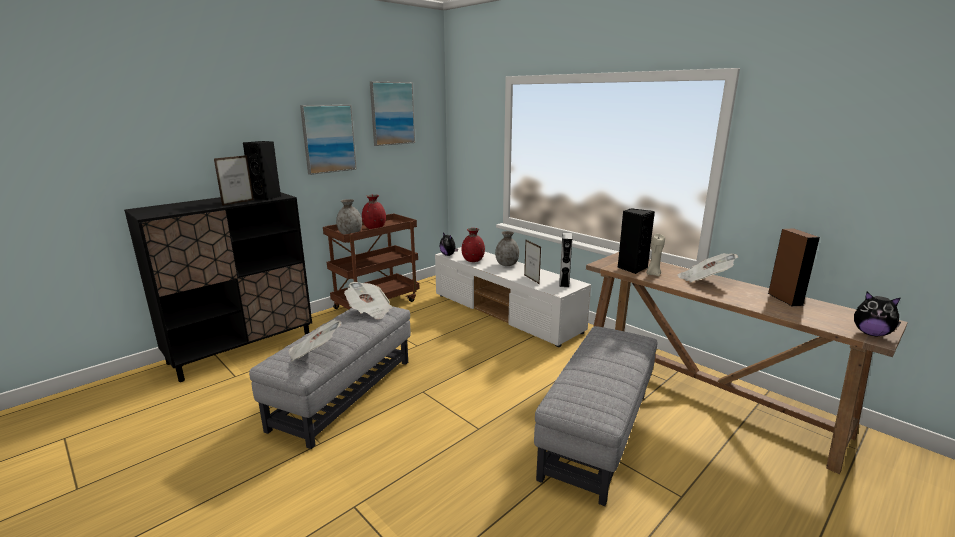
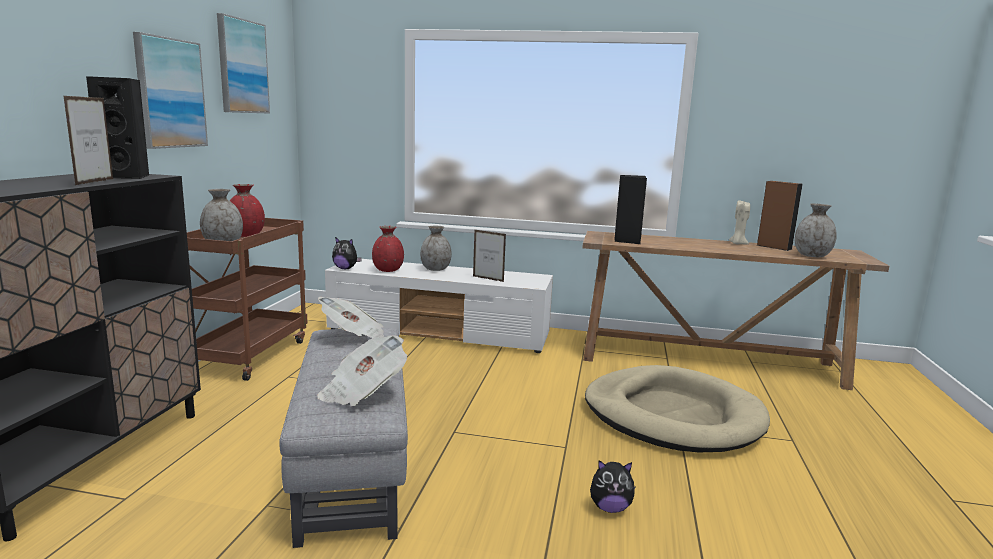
camera: 35 degrees left, 5 degrees down
(564, 282) = (525, 277): grey speaker -> none
(596, 433) = (672, 415): grey ottoman -> beige dog bed
(653, 274) = (653, 243): beige candle -> beige candle (737, 244)
(704, 280) = (698, 242): newspaper -> none
(807, 318) = (811, 256): none -> grey vase
(871, 334) = (860, 259): plush toy -> plush toy (610, 508)

